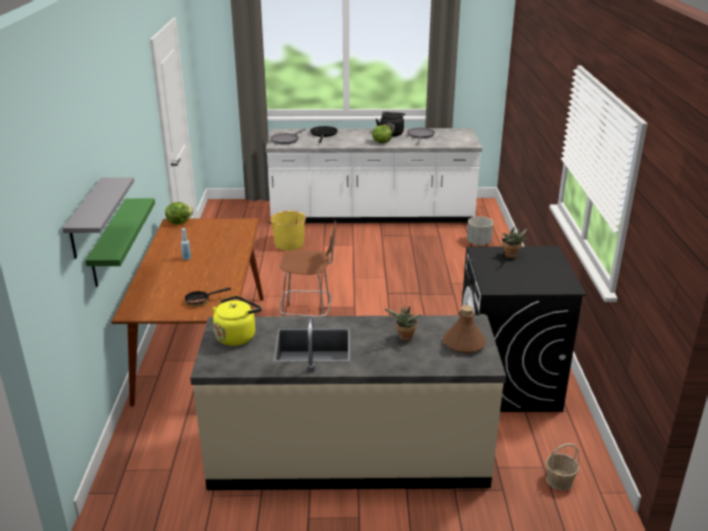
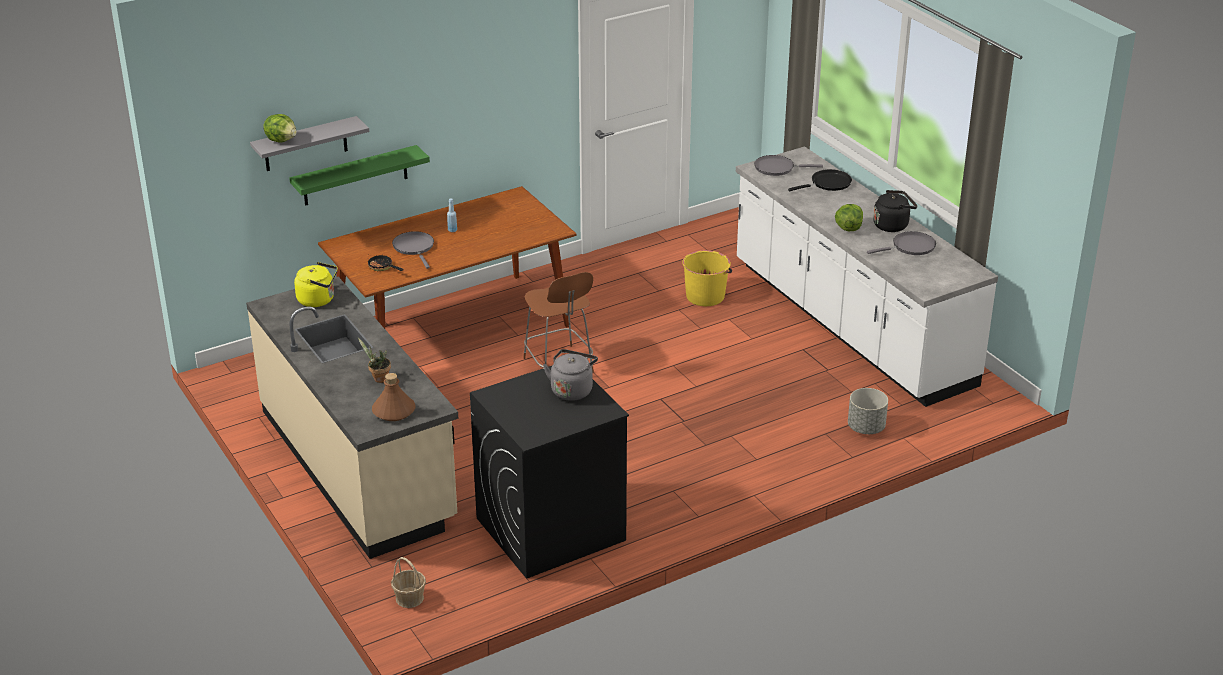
camera: 60 degrees right, 5 degrees up
(179, 222) = (521, 197): lettuce -> lettuce (282, 140)
(190, 280) = (414, 248): none -> grey frying pan
(511, 256) = (572, 390): potted plant -> grey kettle

